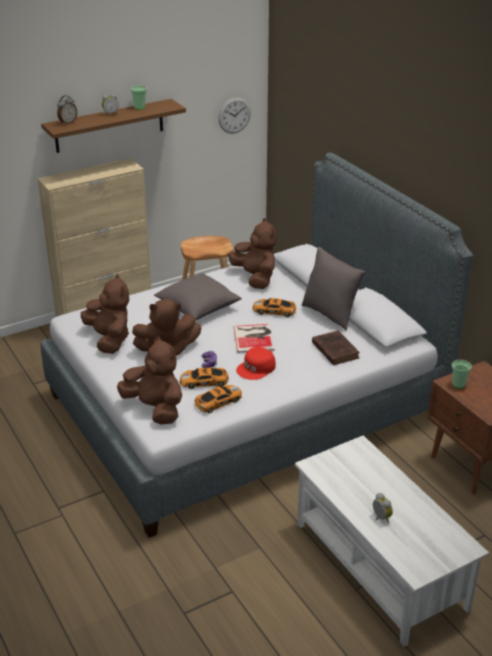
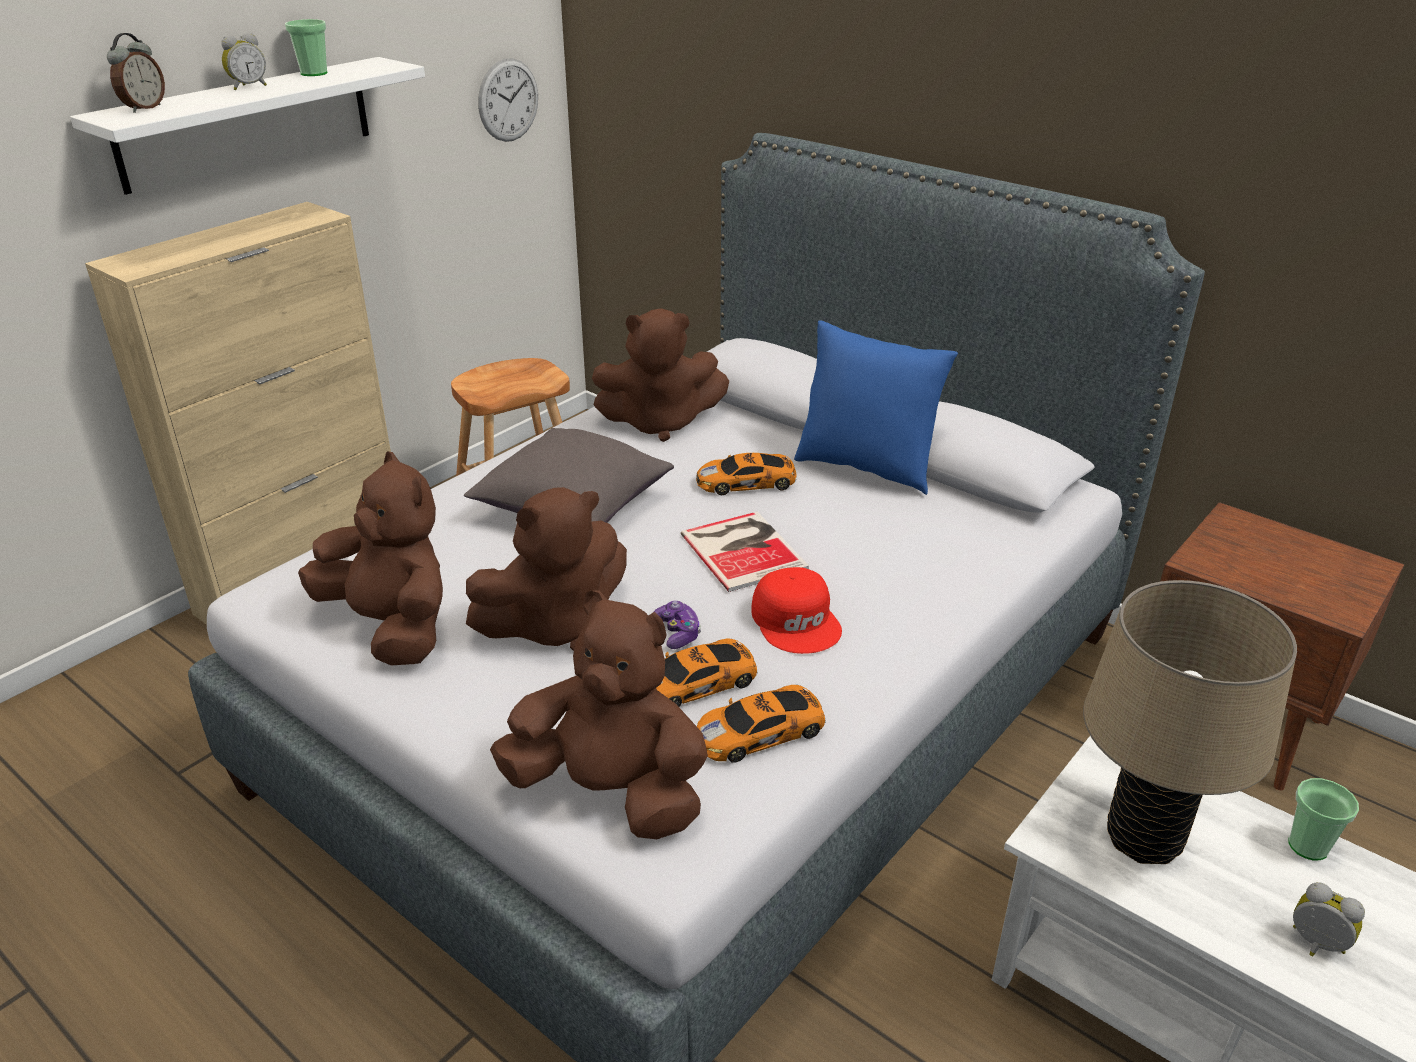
camera: 20 degrees left, 0 degrees up
(109, 126) = (246, 123): brown shelf -> white shelf
(217, 402) = (762, 732): toy car -> toy car turned 150 degrees counterclockwise
(255, 278) = (659, 423): brown plush toy -> brown plush toy turned 135 degrees clockwise
(256, 368) = (797, 620): red cap -> red cap turned 45 degrees counterclockwise
(330, 314) = (866, 467): grey pillow -> blue pillow
(334, 350) = (933, 540): brown book -> none
(347, 474) = (1143, 839): none -> beige table lamp
(458, 384) = (1220, 561): cup -> cup (1308, 846)

